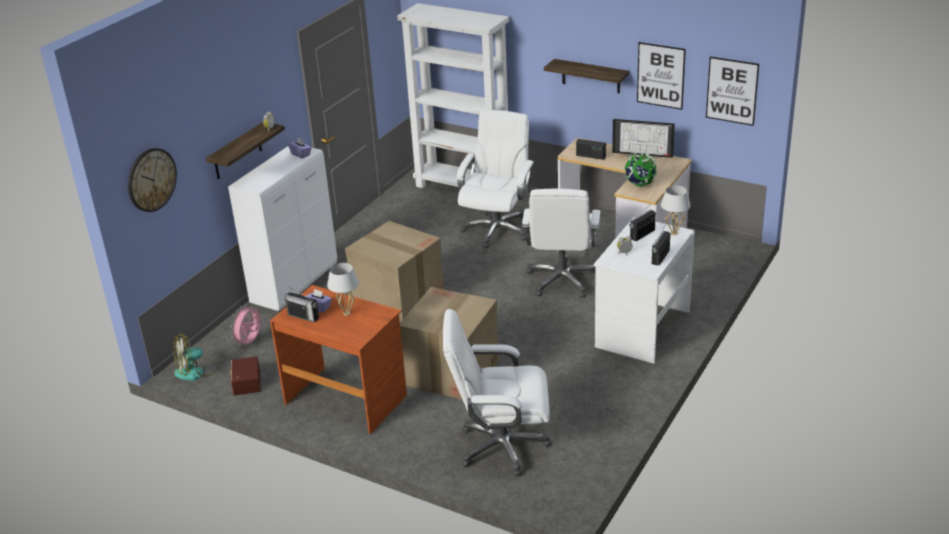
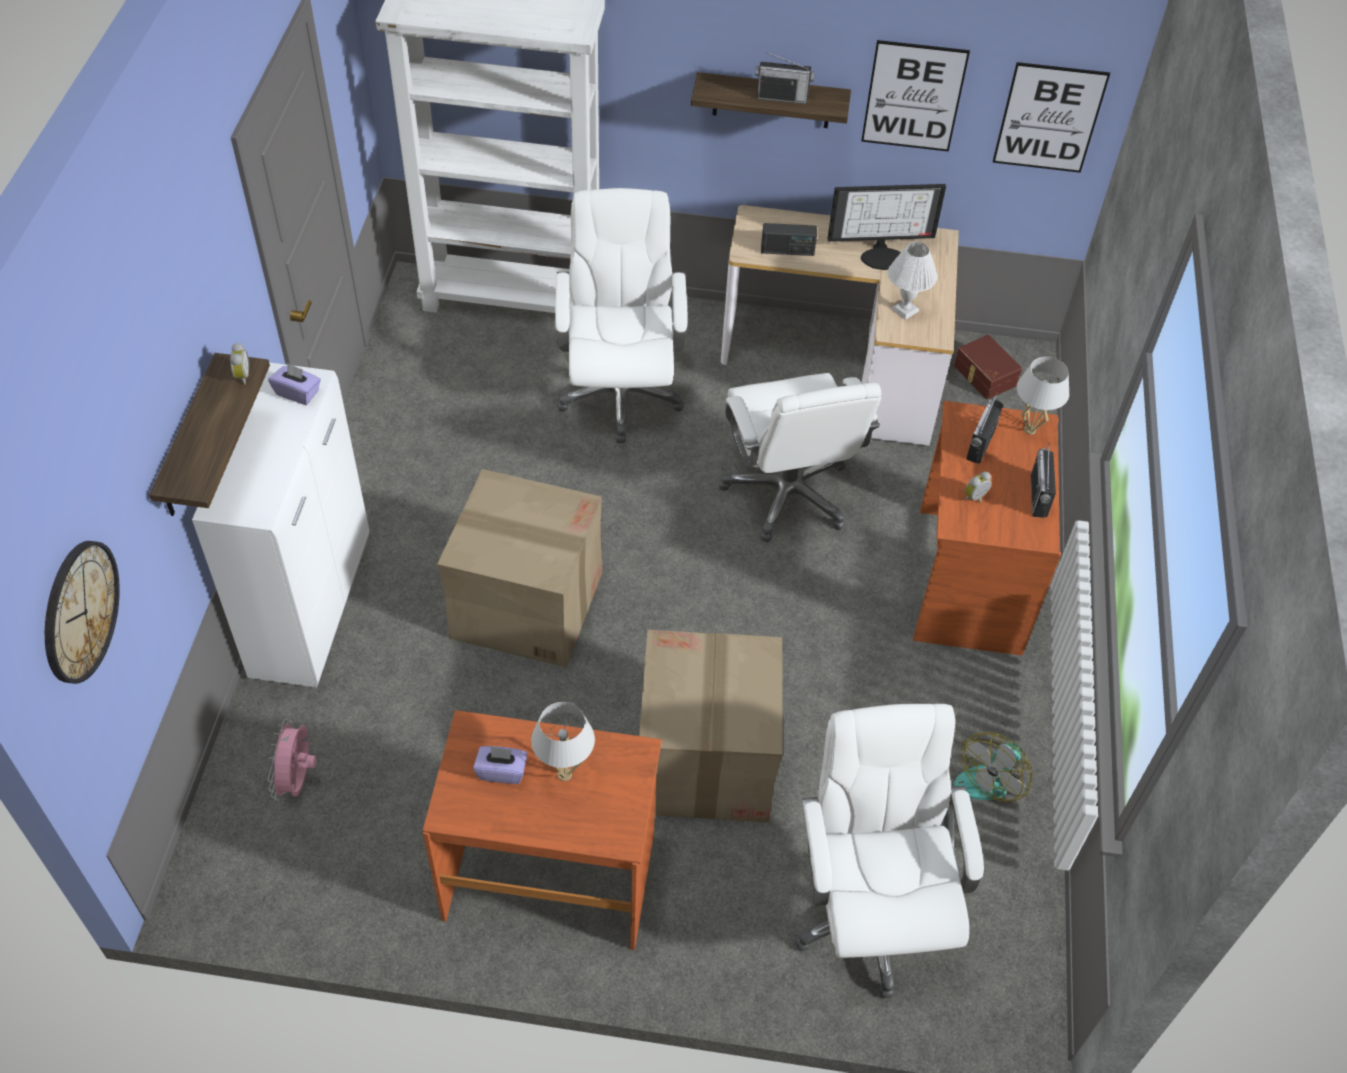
camera: 25 degrees left, 20 degrees up
(196, 372) = (228, 884): fan -> fan (990, 775)
(245, 382) = (340, 885): brown storage box -> brown storage box (984, 376)
(303, 316) = (484, 804): radio -> radio (782, 97)
(501, 446) = (870, 914): white office chair -> white office chair turned 105 degrees clockwise
(639, 184) = (905, 310): globe -> white table lamp
(642, 328) = (967, 579): white desk -> brown desk

